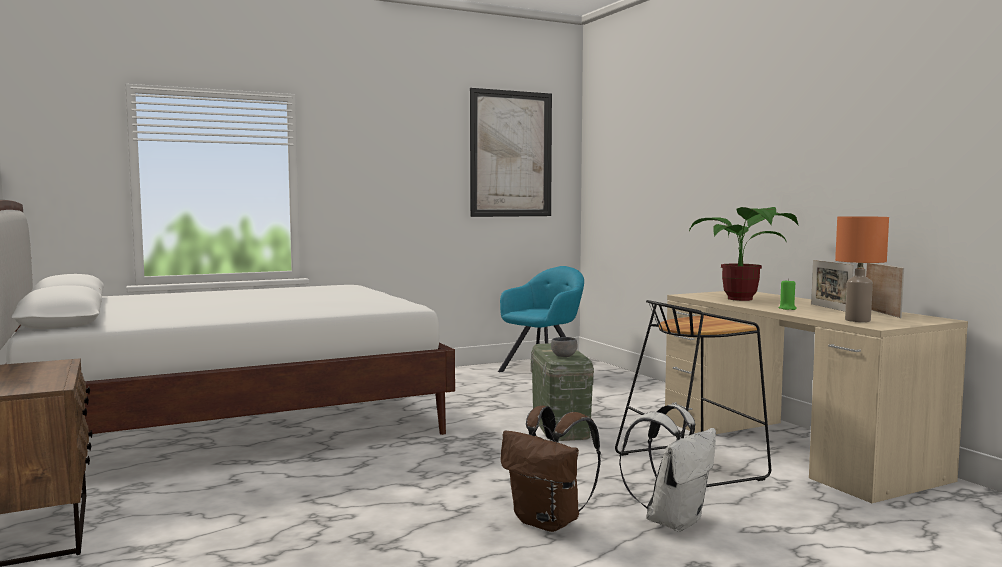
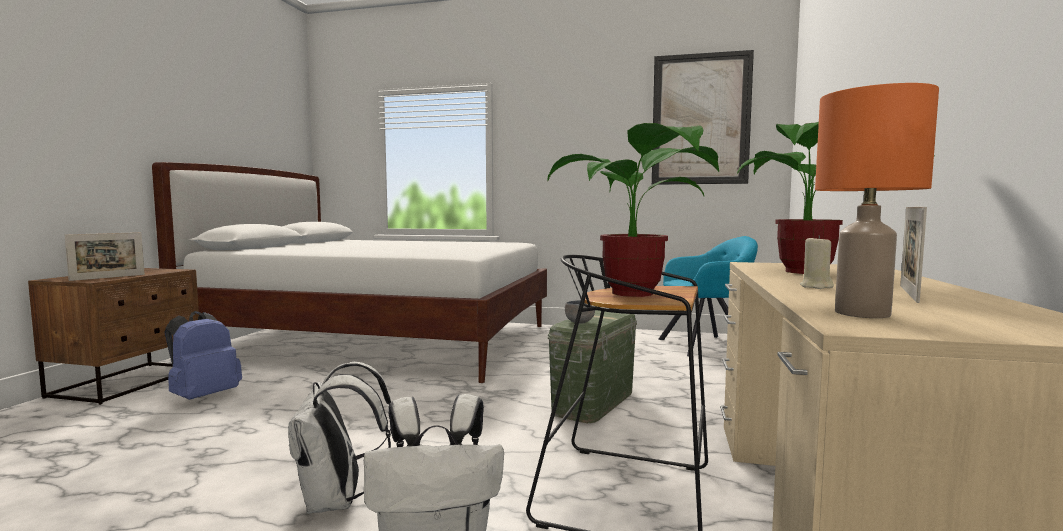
camera: 40 degrees right, 0 degrees up
(195, 513) = (203, 397): none -> blue backpack
(549, 522) = (337, 501): brown backpack -> white backpack
(705, 324) = (638, 294): none -> potted plant
(787, 308) = (816, 286): green candle -> beige candle
(882, 313) = (996, 310): picture frame -> picture frame (108, 277)

